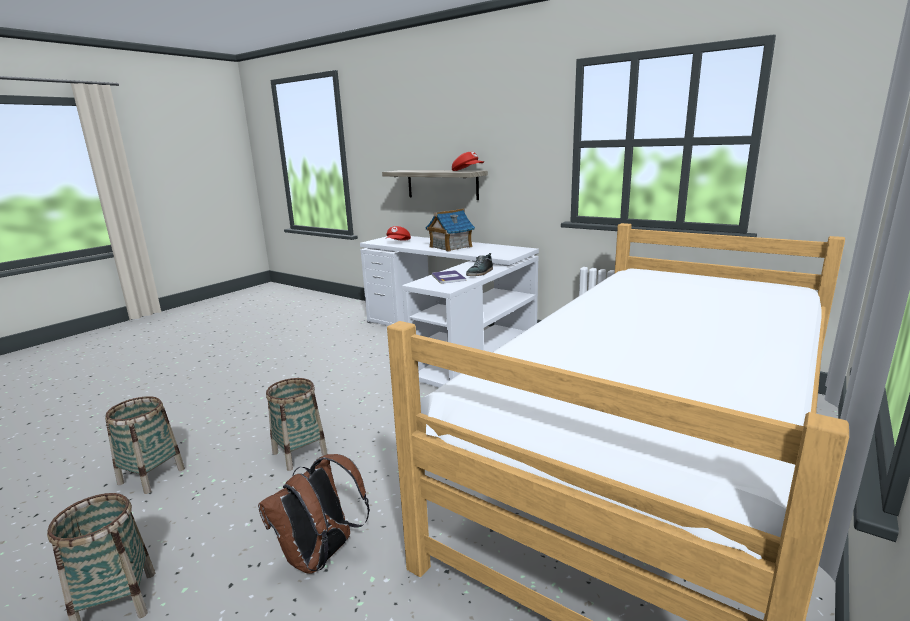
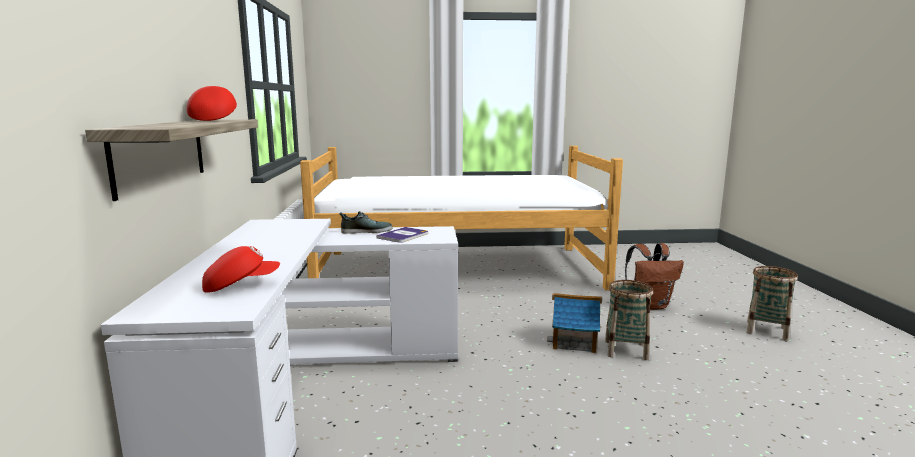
camera: 130 degrees left, 5 degrees down
(152, 476) = (767, 390): basket -> none
(450, 247) = (265, 248): toy house -> toy house (574, 342)

